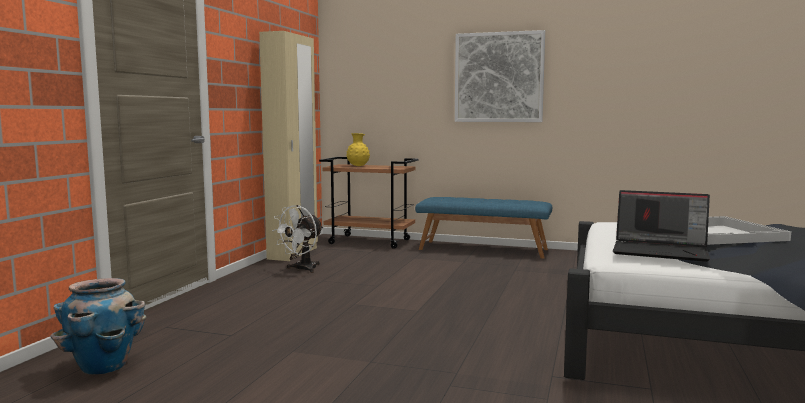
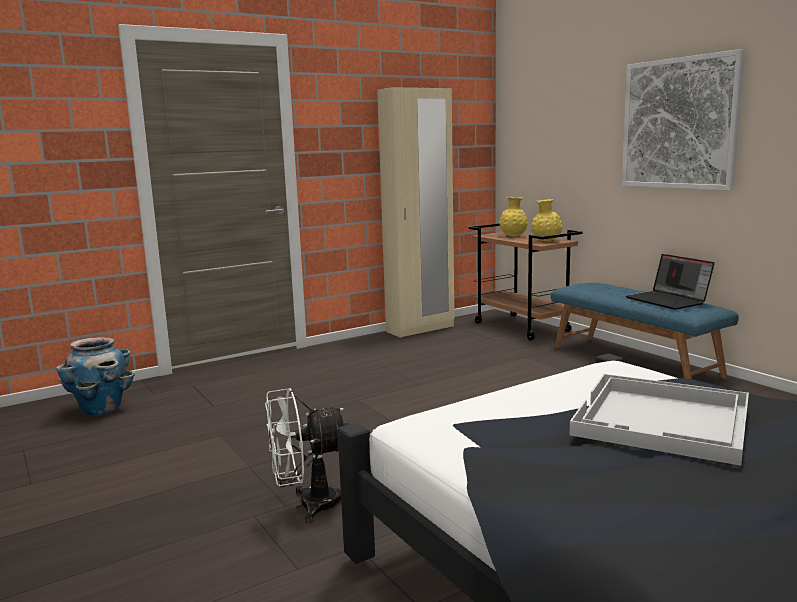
camera: 40 degrees right, 5 degrees up
(301, 269) = (391, 349): white fan -> white fan (308, 505)
(395, 167) = (546, 241): none -> yellow vase
(661, 251) = (481, 428): laptop -> laptop (668, 301)

